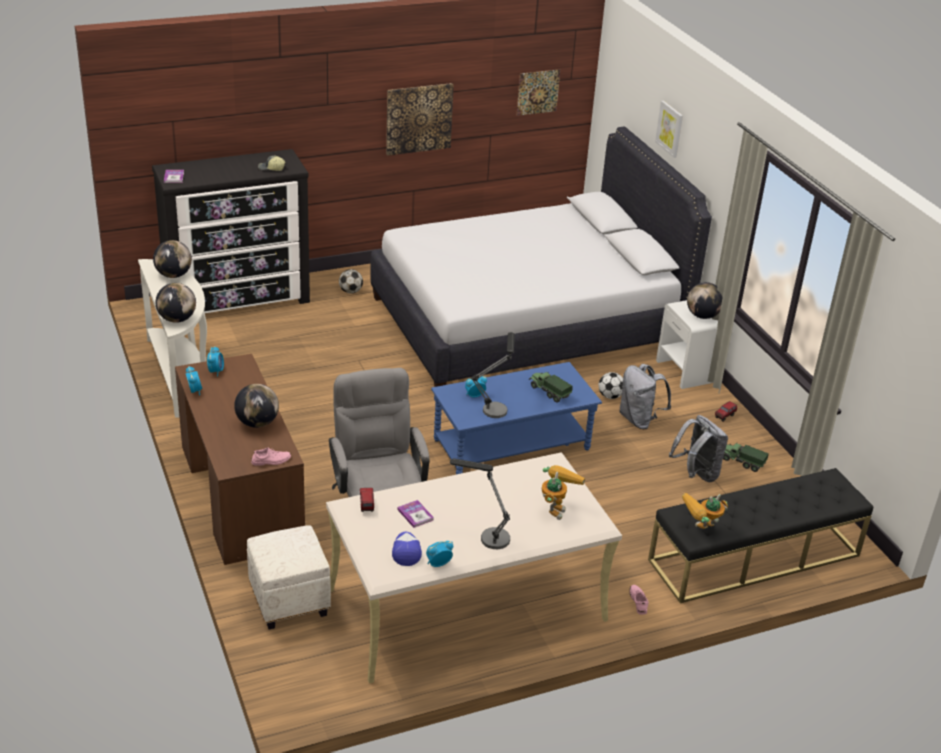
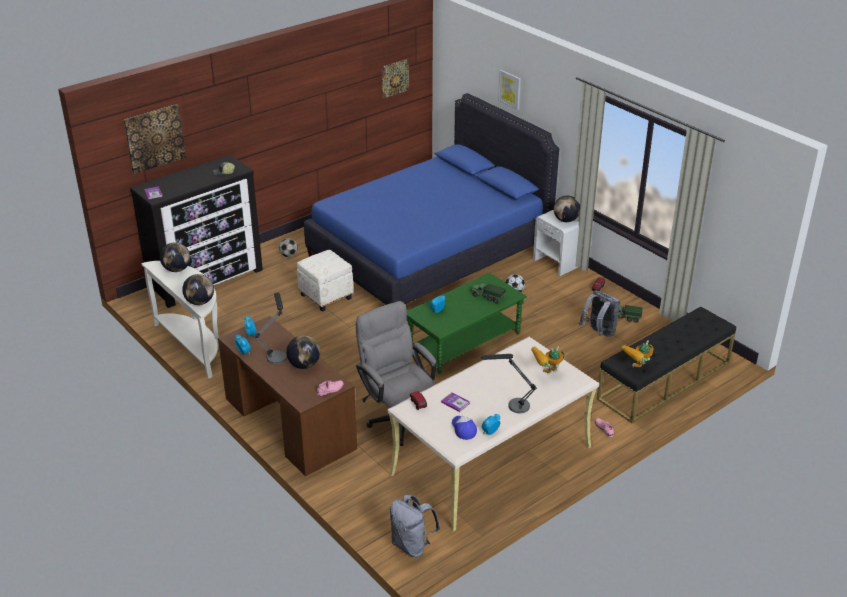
camera: 15 degrees left, 0 degrees up
(290, 601) = (367, 490): white ottoman -> white ottoman (326, 297)
(418, 118) = (316, 114): picture -> picture (154, 138)
(496, 406) = (456, 315): table lamp -> table lamp (277, 354)
(511, 445) = (464, 342): blue coffee table -> green coffee table
(525, 323) = (429, 252): white bed -> blue bed
(555, 507) = (547, 374): toy robot -> toy robot turned 120 degrees counterclockwise
(639, 420) = (542, 304): grey backpack -> grey backpack (412, 545)

